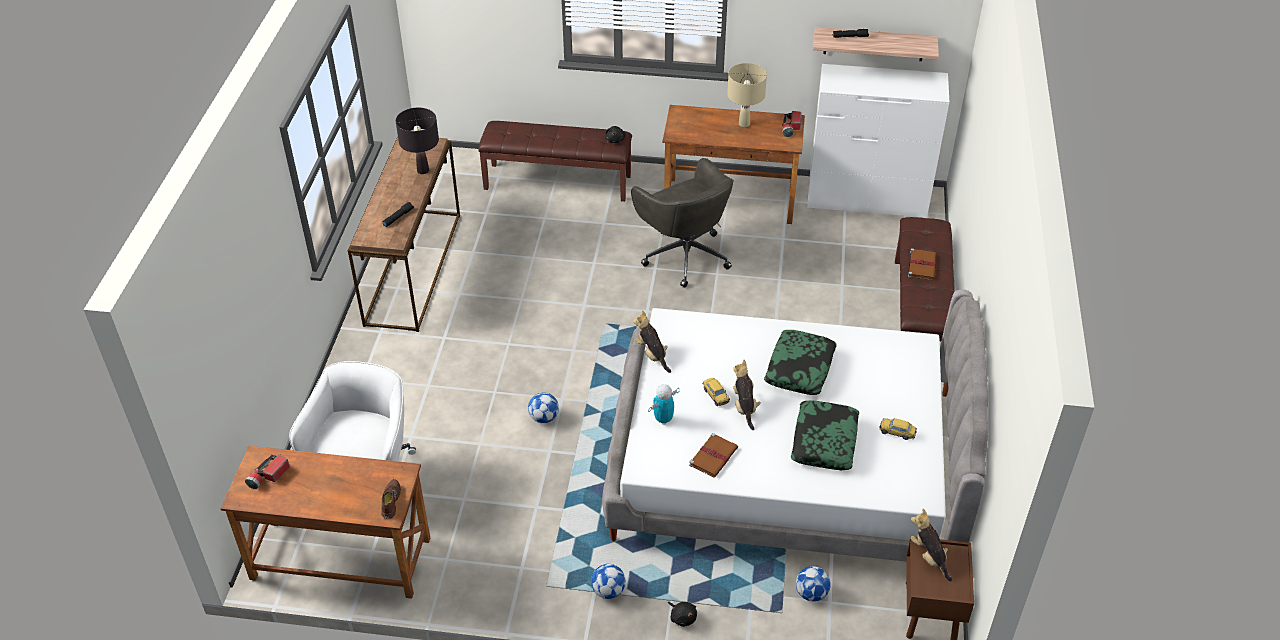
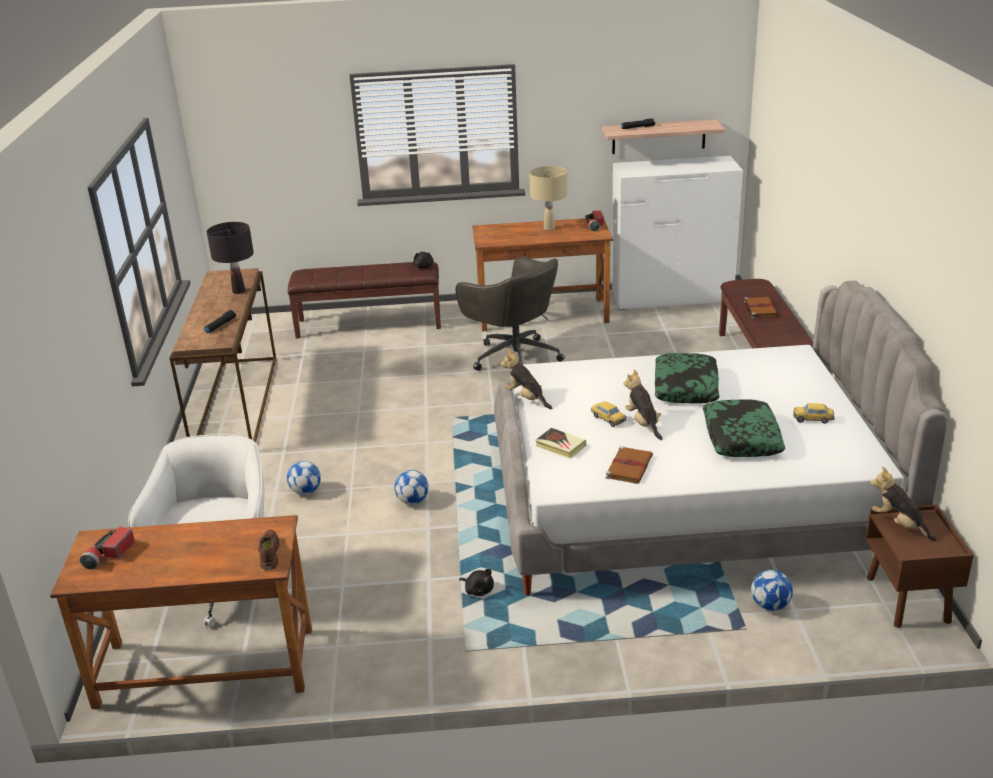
camera: 10 degrees left, 15 degrees down
(608, 591) = (539, 643): football -> football (306, 491)
(663, 419) = (560, 446): toy robot -> book
(682, 617) = (635, 653): black plush toy -> black plush toy (478, 590)

